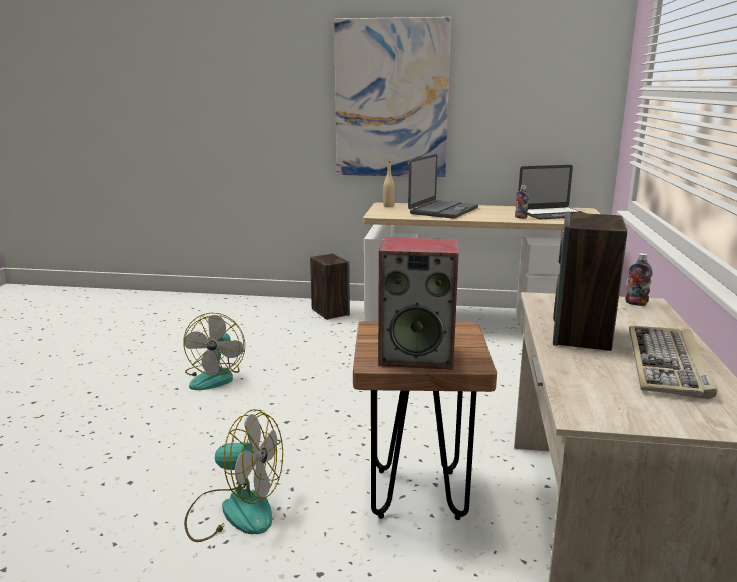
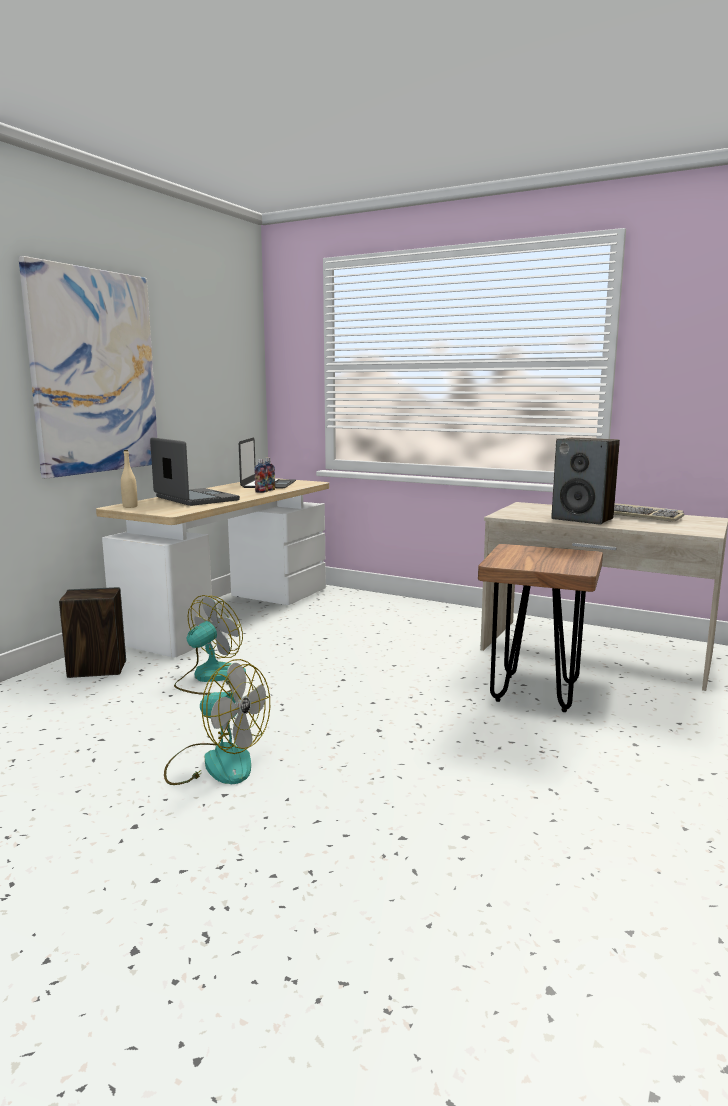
camera: 70 degrees left, 5 degrees down
(234, 510) = (540, 773): fan -> fan (209, 678)
(417, 355) = (566, 560): speaker -> none
(636, 303) = (525, 505): bottle -> bottle (261, 492)

